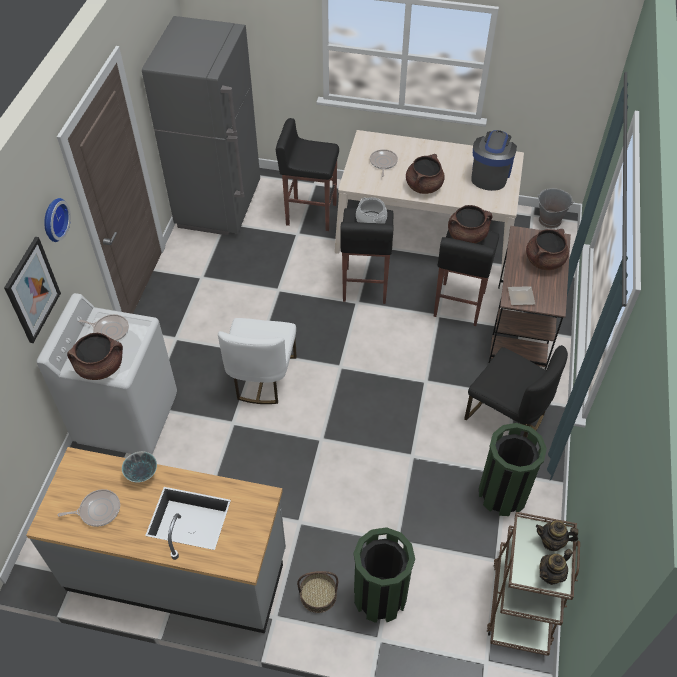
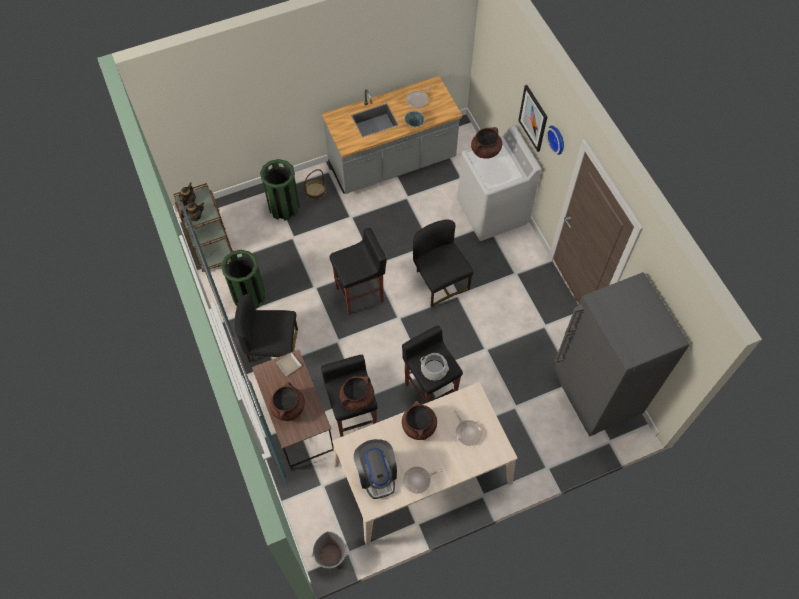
camera: 145 degrees right, 10 degrees up
(109, 330) = (503, 171): frying pan -> frying pan (418, 480)
(262, 377) = (440, 281): white chair -> black chair
(310, 214) = (523, 433): black stool -> black stool (360, 295)

